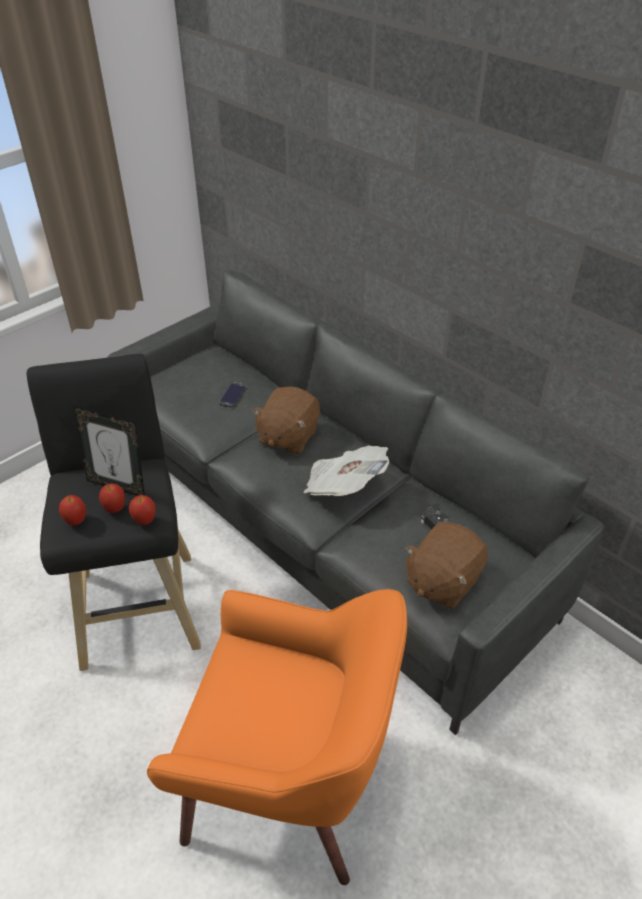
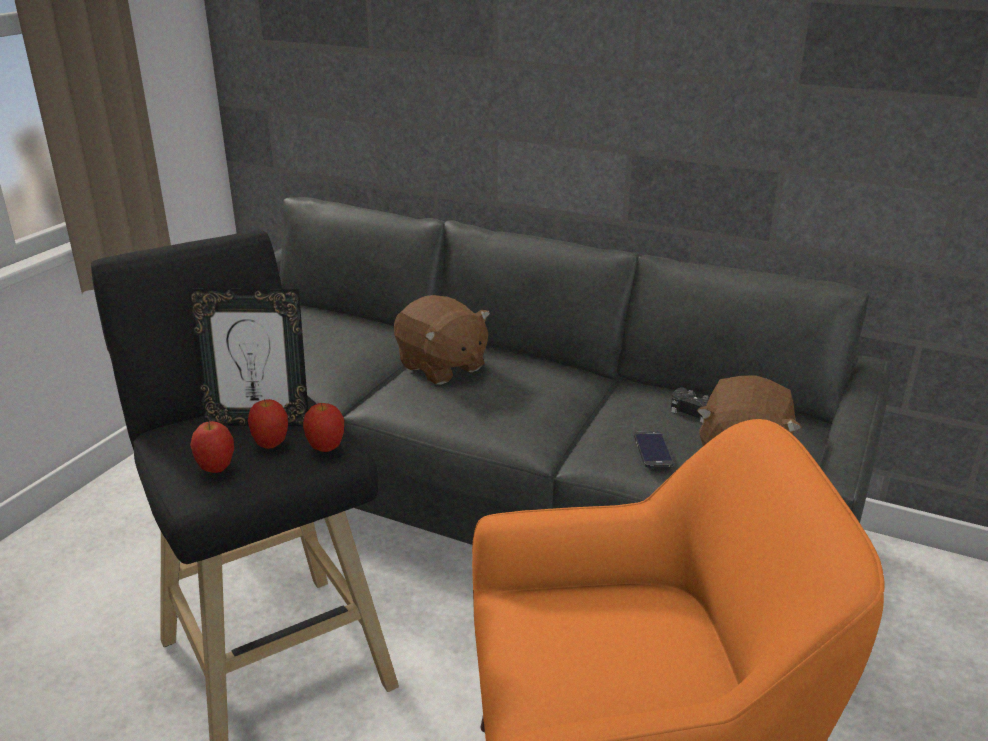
camera: 20 degrees left, 15 degrees down
(232, 395) = (341, 339): phone -> phone (653, 450)
(288, 437) = (441, 367): brown plush toy -> brown plush toy turned 45 degrees counterclockwise
(344, 486) = (549, 398): newspaper -> none

